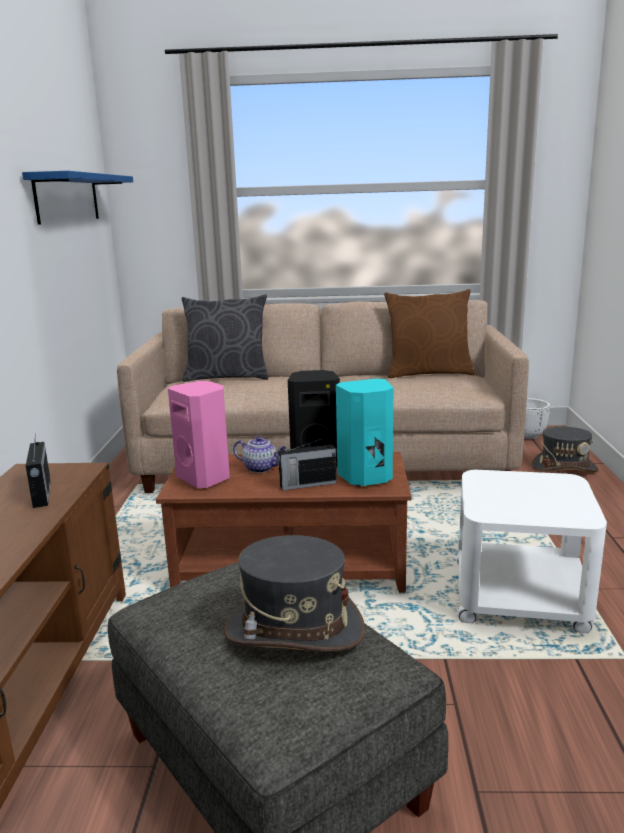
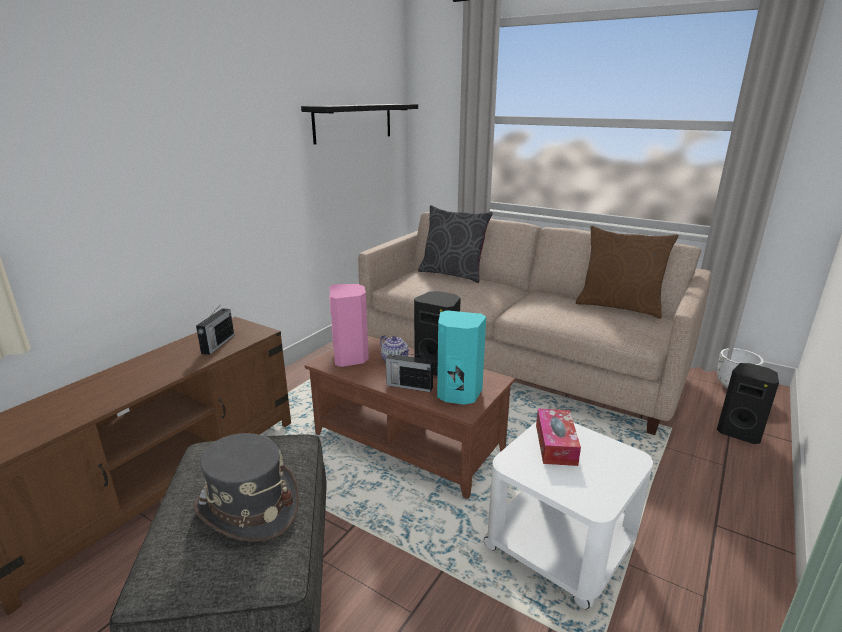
camera: 30 degrees right, 5 degrees up
(67, 198) = (353, 122): blue shelf -> black shelf
(500, 489) = (555, 444): none -> tissue box
(564, 467) = (739, 432): grey hat -> black speaker

